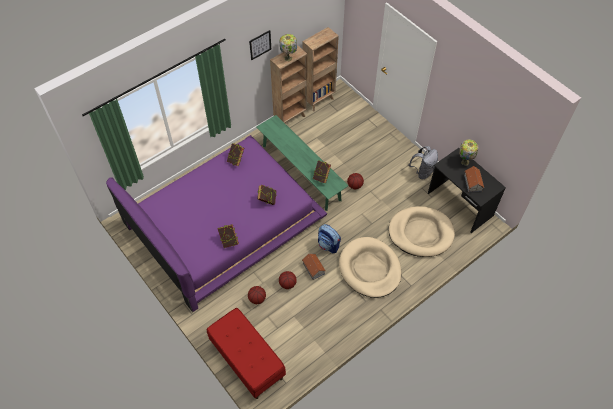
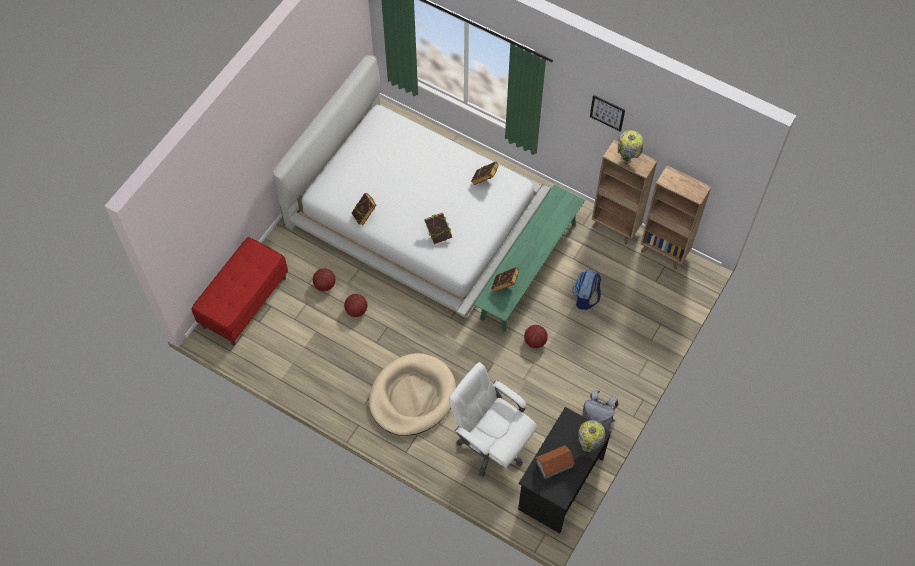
camera: 70 degrees right, 5 degrees up
(223, 222) = (415, 211): purple bed -> white bed
(313, 268) = (388, 332): toy house -> none
(328, 245) = (429, 338): backpack -> backpack (586, 297)
(420, 233) = (491, 444): beige dog bed -> white office chair

